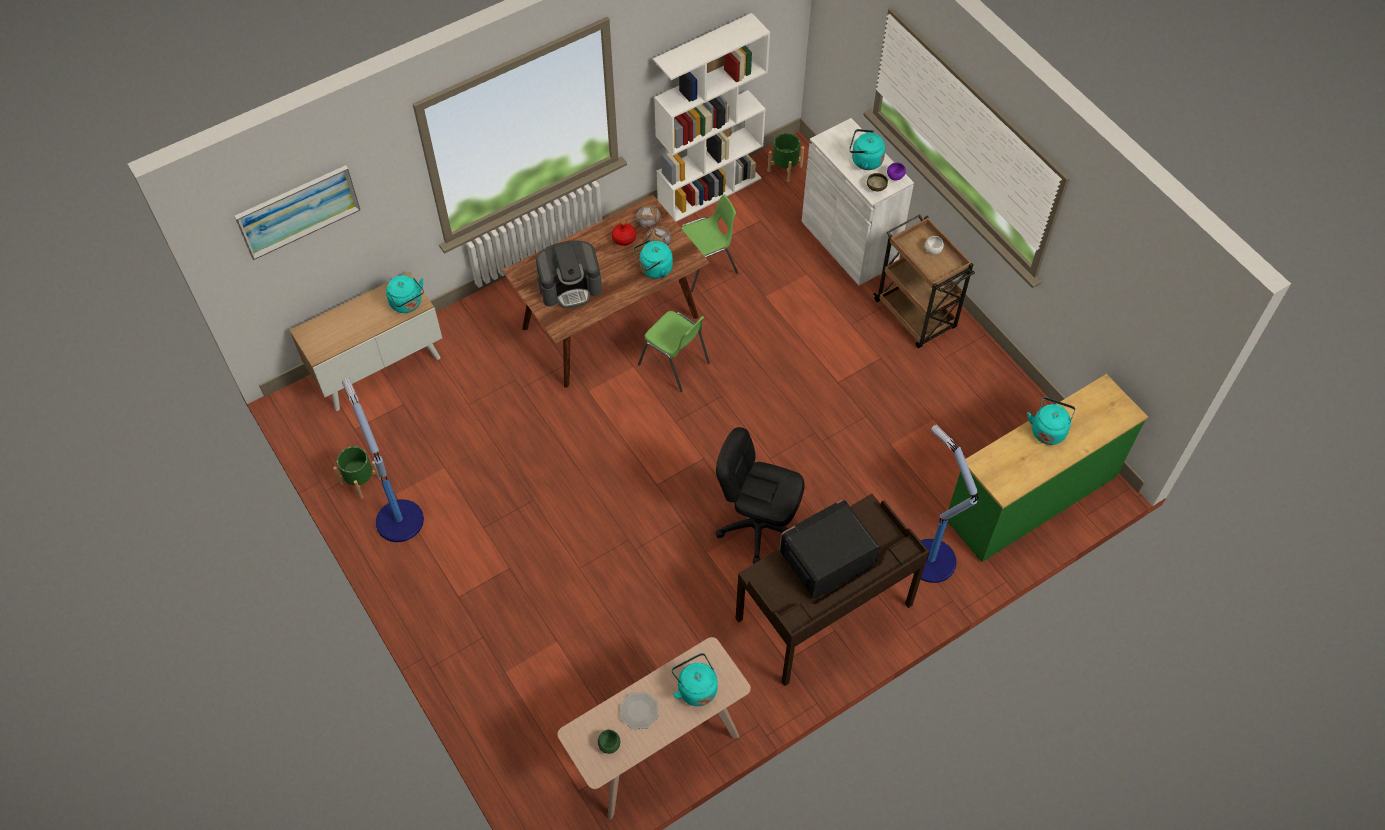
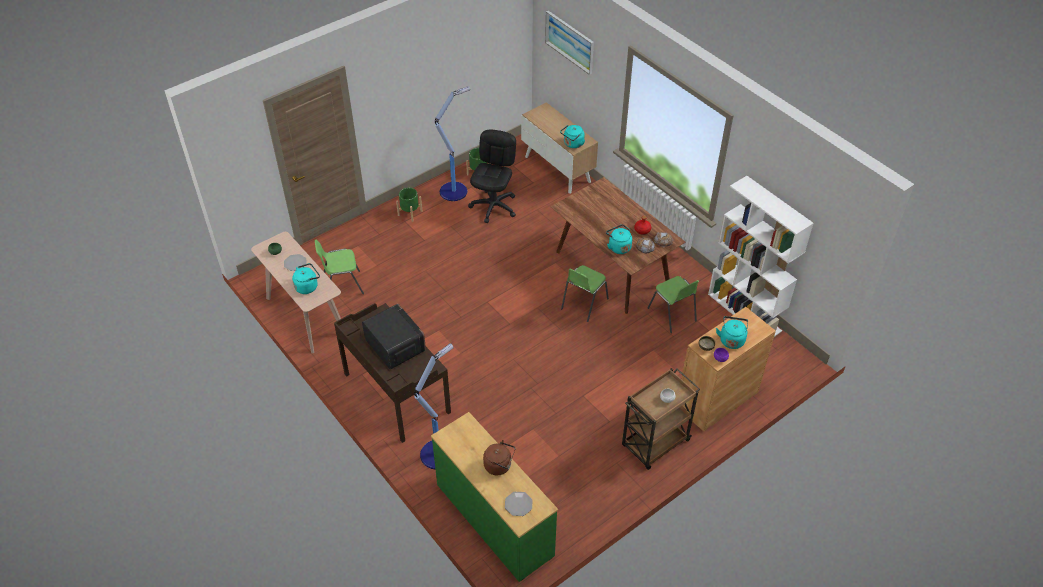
camera: 85 degrees right, 10 degrees down
(570, 286) = (596, 208): coffee machine -> none
(595, 694) = (342, 285): none -> green chair
(758, 526) = (459, 355): black office chair -> black office chair (494, 206)
(784, 168) = (781, 356): green planter -> green planter (410, 213)
(849, 242) = (717, 399): white cabinet -> brown cabinet
(1048, 430) = (499, 466): turquoise kettle -> brown kettle
(1103, 413) = (518, 504): none -> plate

